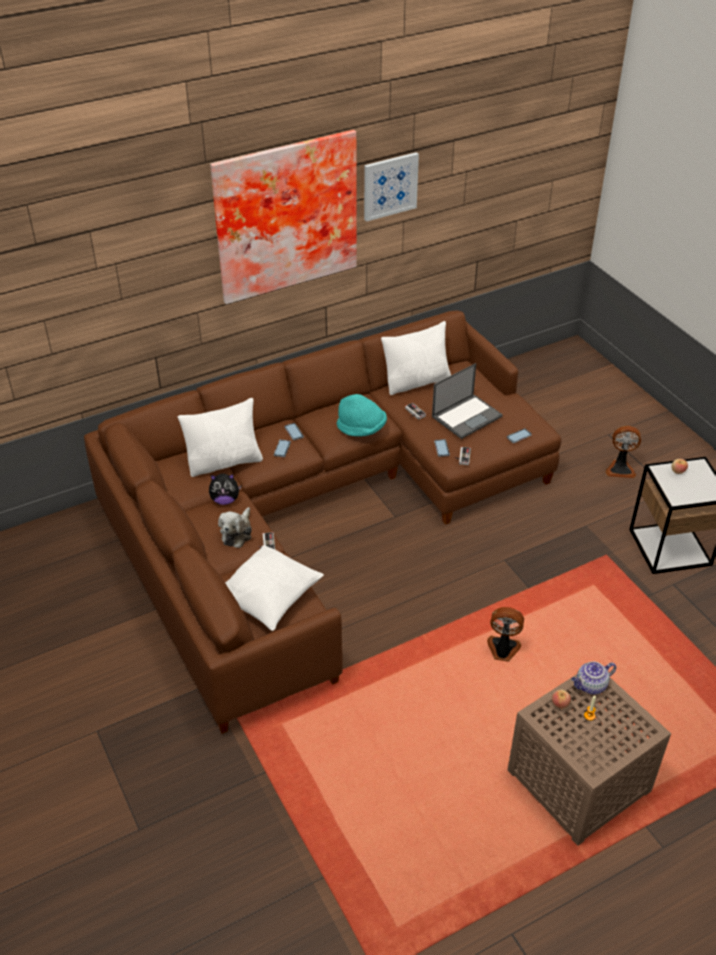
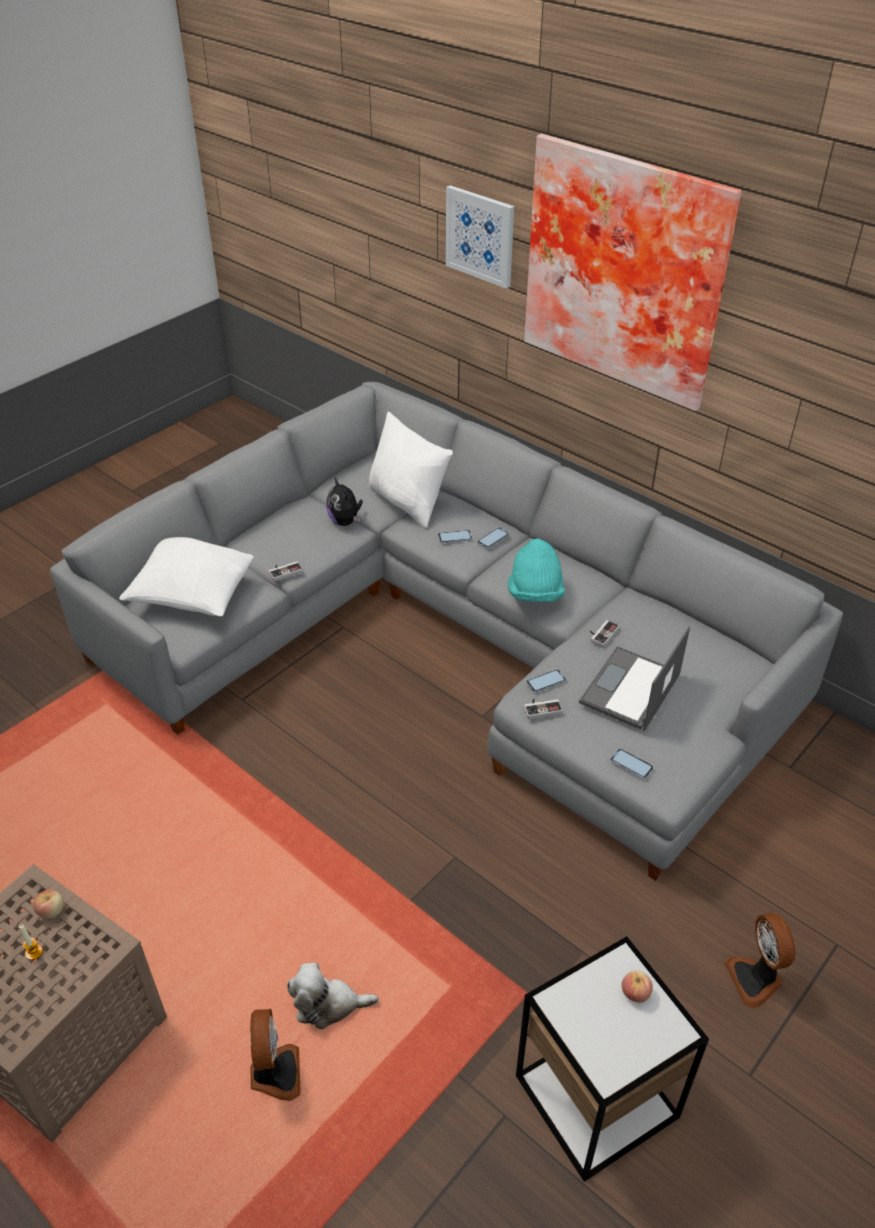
camera: 70 degrees right, 0 degrees up
(237, 533) = (293, 544): plush toy -> plush toy (328, 1005)
(315, 511) = (451, 639): brown sofa -> grey sofa
(390, 186) = (788, 324): picture -> picture (480, 236)
(417, 382) = (674, 621): white pillow -> none
(467, 416) = (630, 690): laptop -> laptop turned 90 degrees clockwise
(503, 650) = (278, 893): fan -> fan (275, 1074)
(590, 686) = (91, 944): teapot -> none

